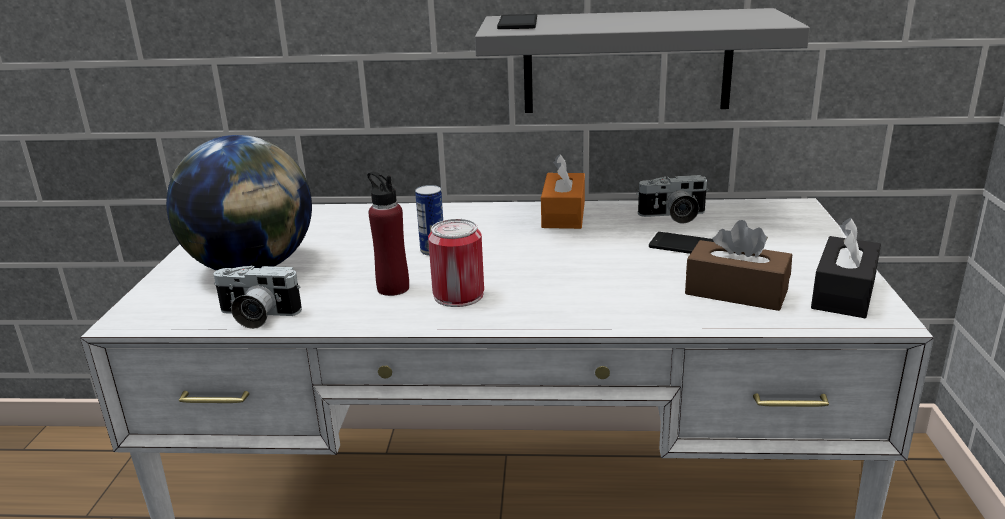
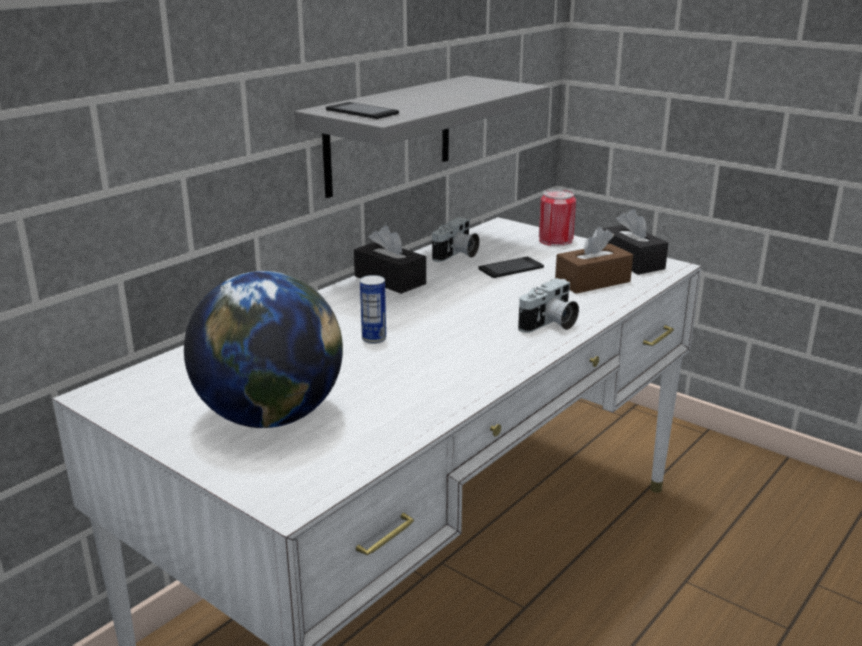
camera: 55 degrees left, 0 degrees up
(256, 316) = (384, 437): camera -> camera (550, 325)
(393, 288) = (420, 371): red bottle -> none
(458, 295) = (471, 353): can -> can (555, 240)
(563, 214) = (390, 280): orange tissue box -> black tissue box

